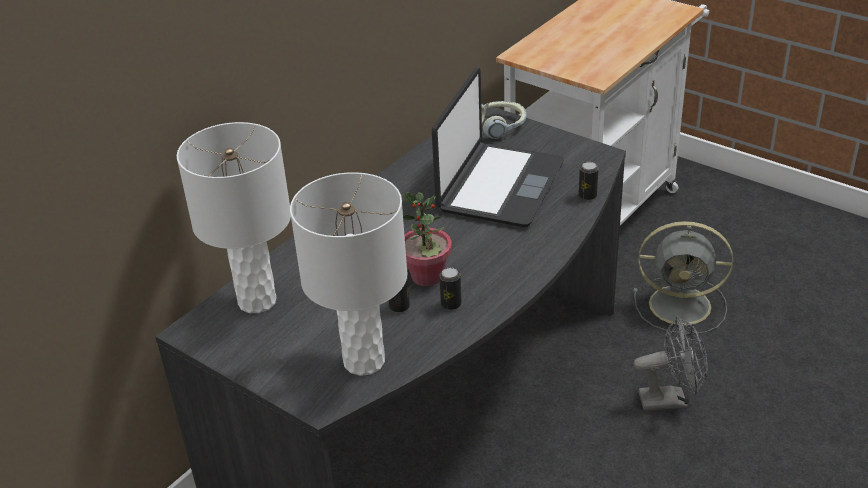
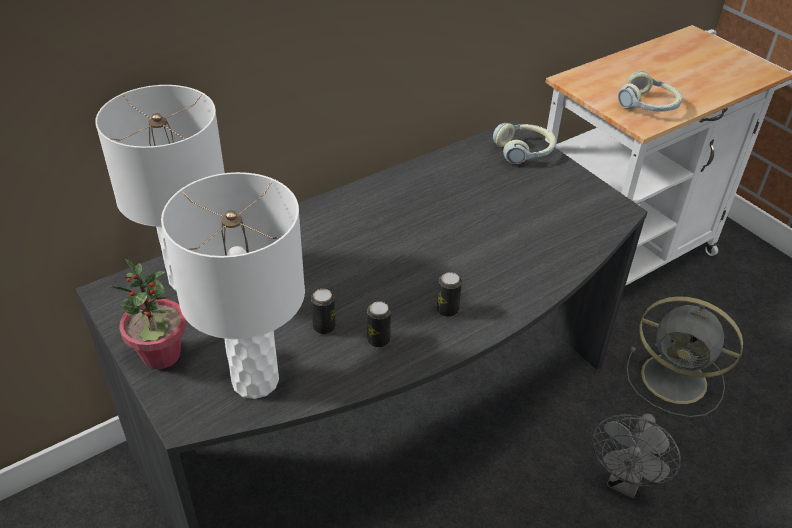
camera: 15 degrees right, 5 degrees up
(427, 276) = (370, 300): potted plant -> potted plant (161, 355)
(499, 186) = (494, 217): laptop -> none
(587, 196) = (583, 253): can -> can (447, 310)
(595, 61) = (648, 105): none -> headphones
(670, 399) = (625, 482): grey fan -> grey fan turned 105 degrees clockwise

